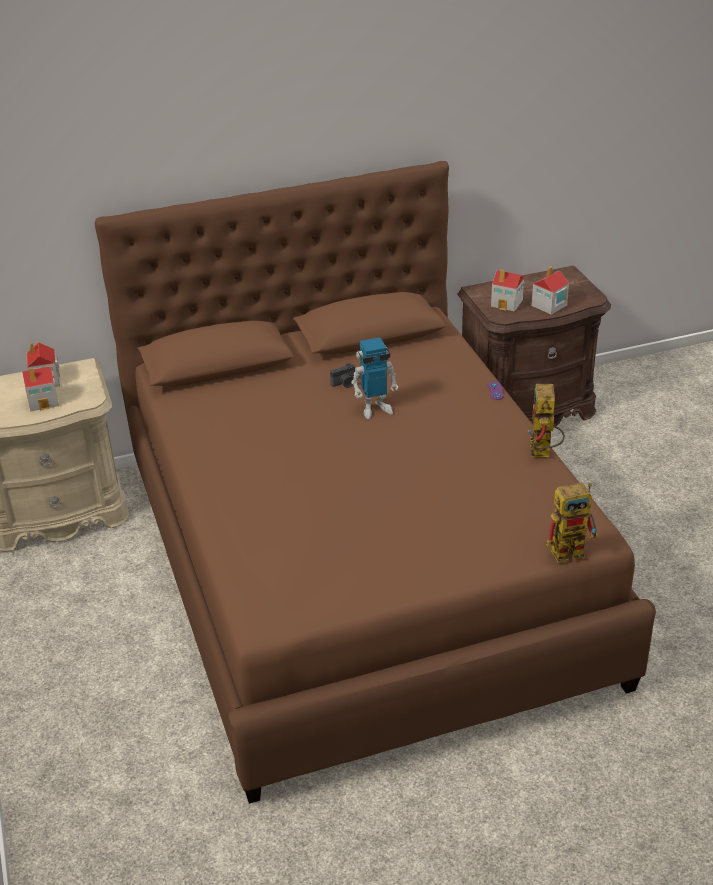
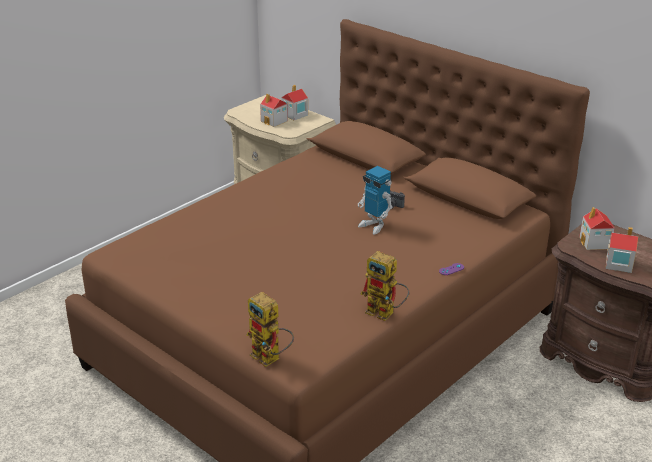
camera: 60 degrees right, 5 degrees down
(543, 454) = (386, 313): toy robot -> toy robot turned 120 degrees counterclockwise

